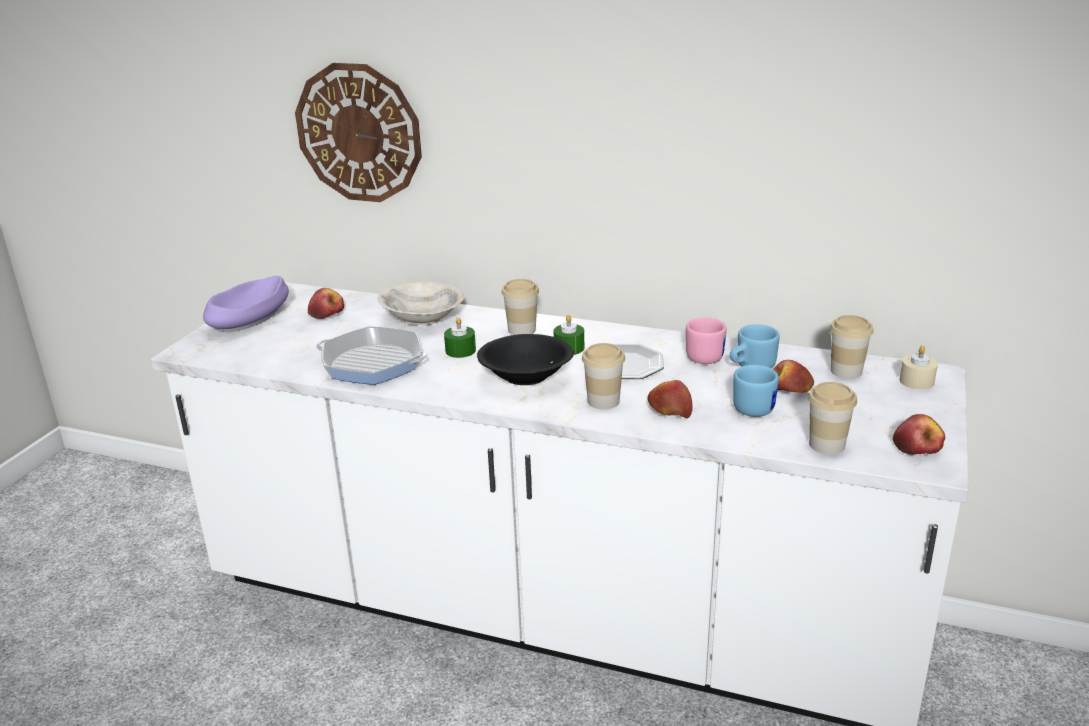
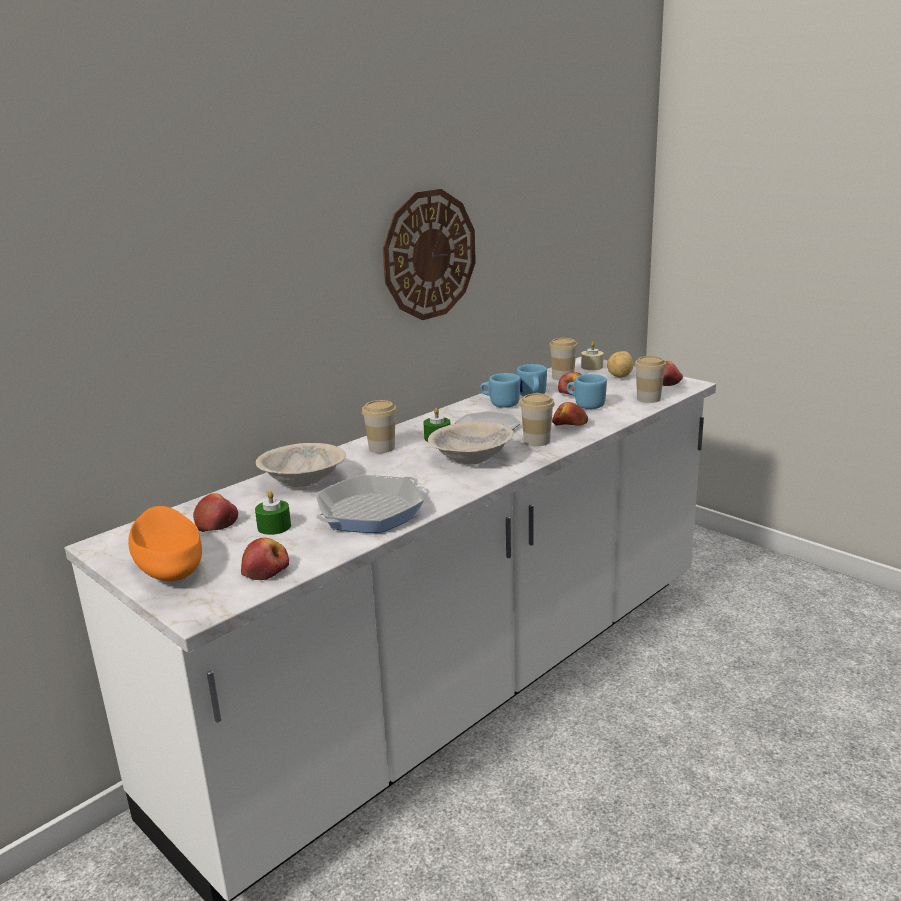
camera: 65 degrees left, 5 degrees down
(250, 320) = (168, 565): purple bowl -> orange bowl
(252, 354) = (266, 570): none -> apple
(359, 133) = (164, 317): wall clock -> wall clock (429, 255)
(460, 350) = (391, 474): green candle -> green candle (274, 527)
(525, 378) = (471, 459): black bowl -> beige bowl
(703, 355) = (500, 404): pink mug -> blue mug
(903, 408) = (621, 376): none -> potato

